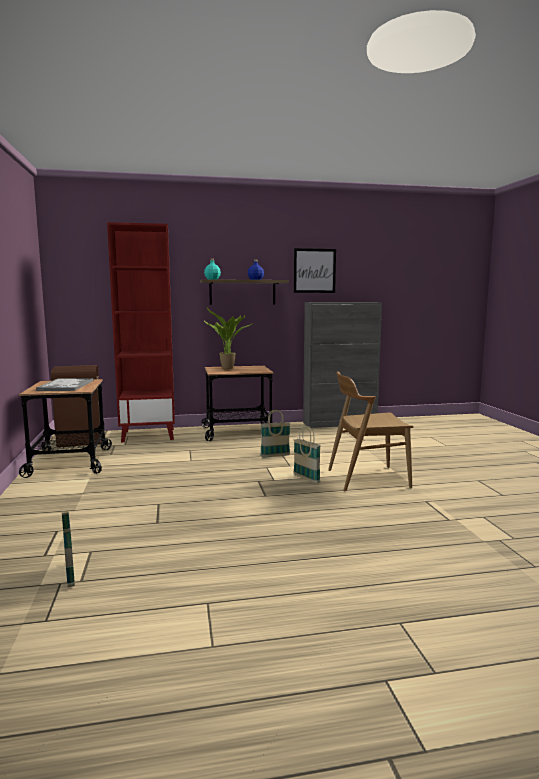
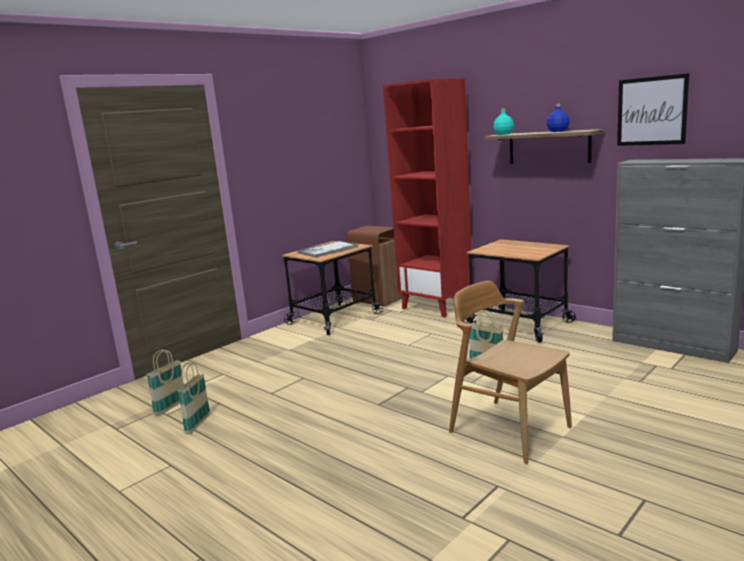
camera: 55 degrees right, 5 degrees up
(228, 368) = (512, 245): potted plant -> none
(306, 479) = (450, 403): basket -> basket (198, 424)

